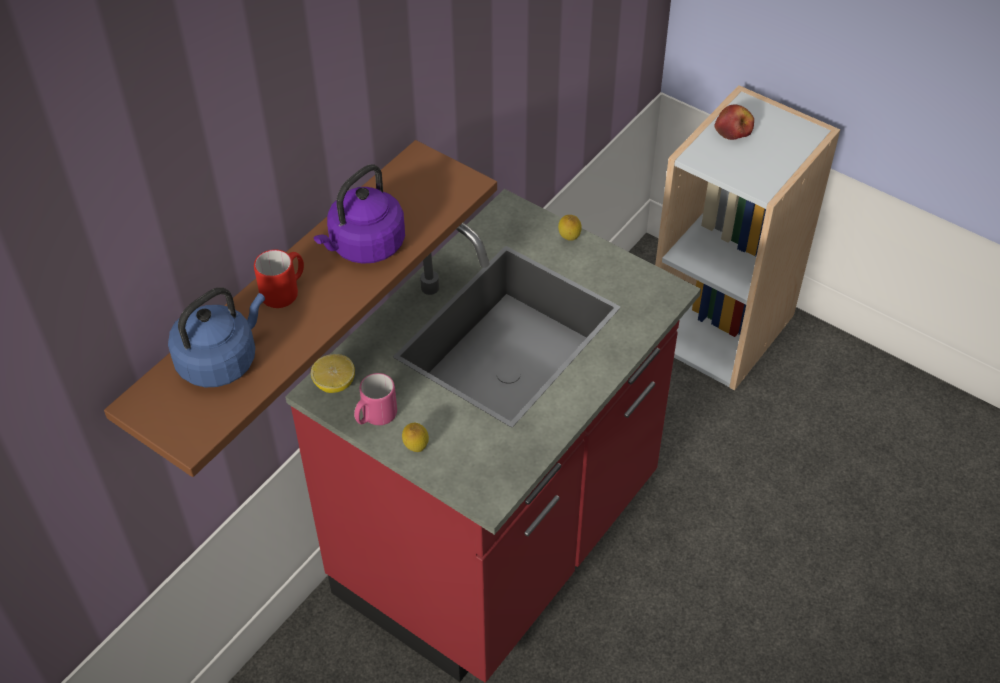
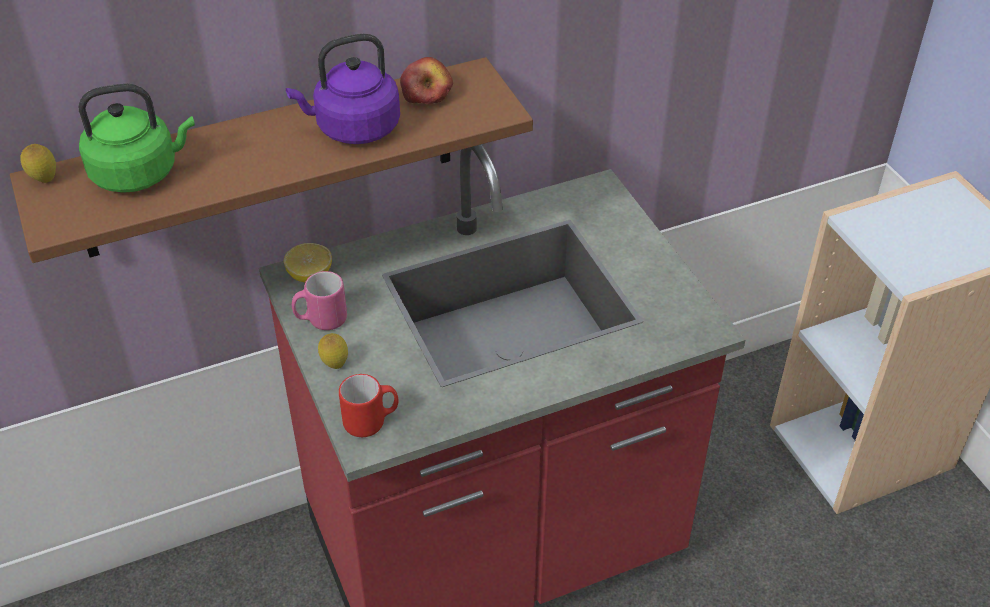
camera: 30 degrees right, 5 degrees down
(221, 360) = (139, 173): blue kettle -> green kettle
(285, 292) = (247, 139): red mug -> red mug (371, 421)
(569, 239) = (639, 238): lemon -> lemon (44, 180)
(733, 130) = (917, 210): apple -> apple (427, 94)

